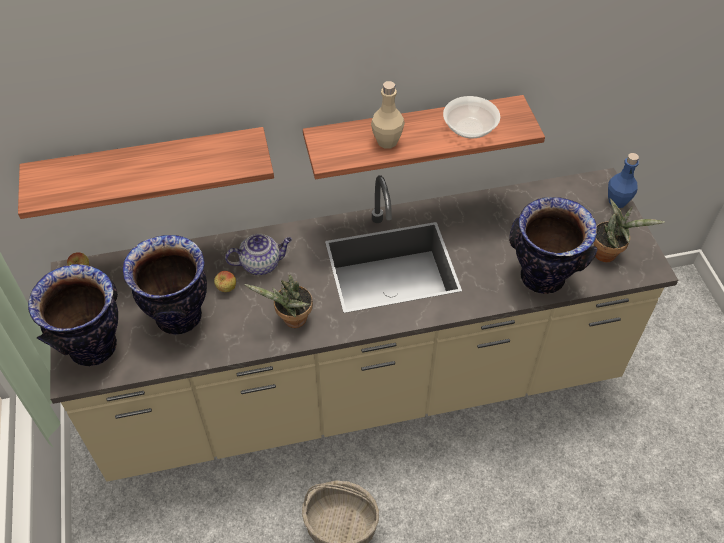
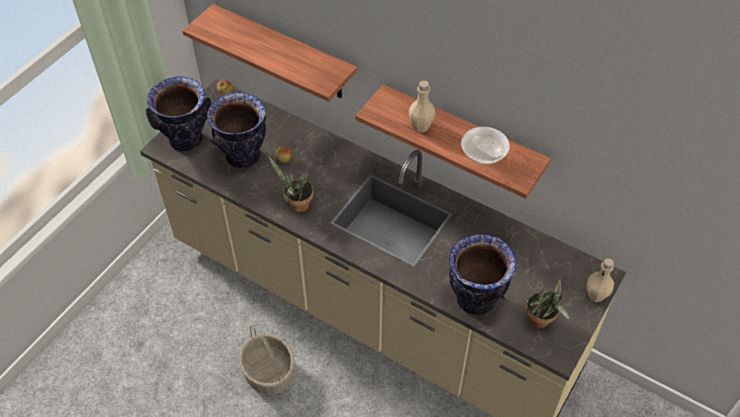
camera: 45 degrees right, 0 degrees up
(261, 264) = (319, 160): teapot -> none
(617, 201) = (596, 295): blue bottle -> beige bottle

